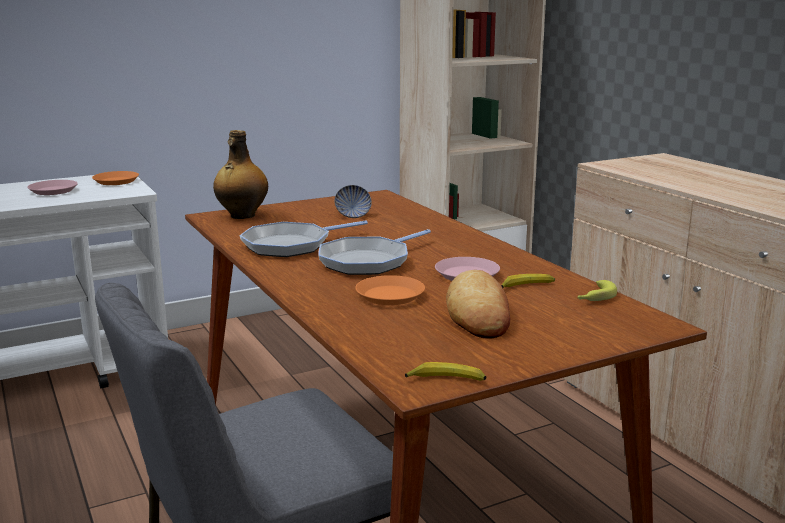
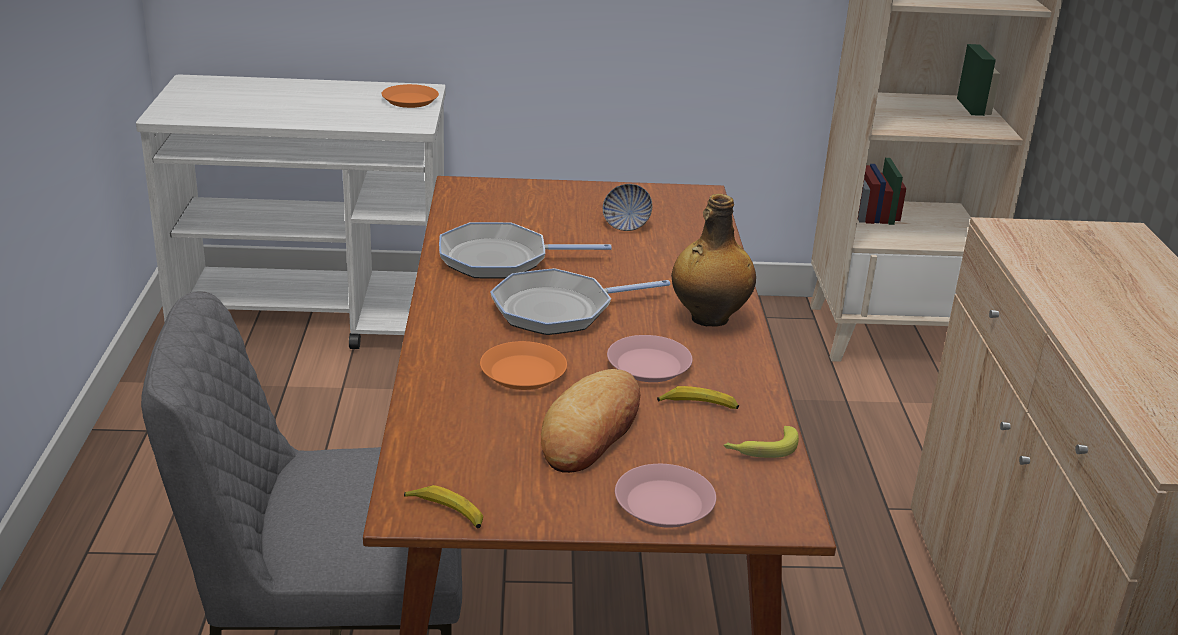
camera: 25 degrees right, 10 degrees up
(53, 191) = (330, 103): pink plate -> pink plate (663, 504)
(242, 216) = (495, 194): bottle -> bottle (708, 318)

